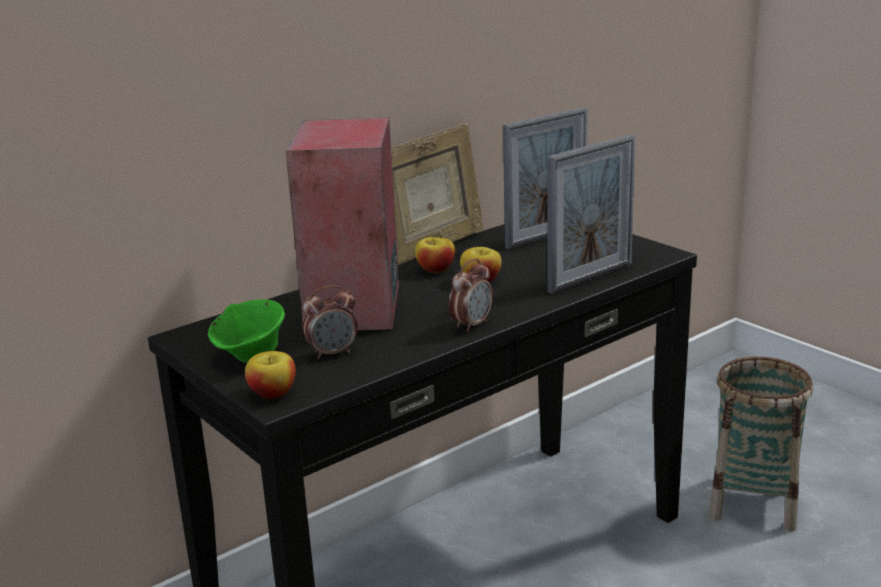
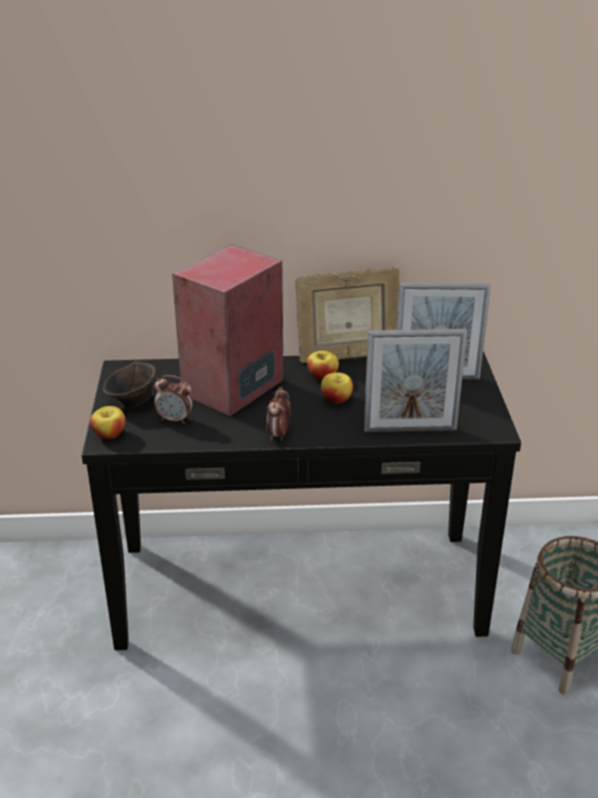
camera: 35 degrees right, 10 degrees up
(251, 356) = (132, 401): green bowl -> brown bowl
(471, 325) = (278, 435): alarm clock -> alarm clock turned 120 degrees clockwise

